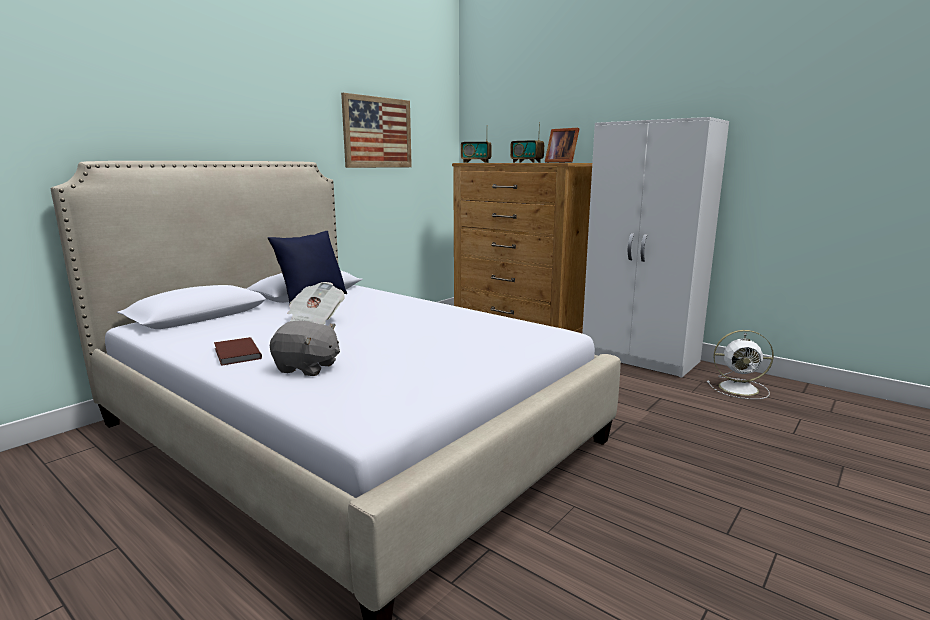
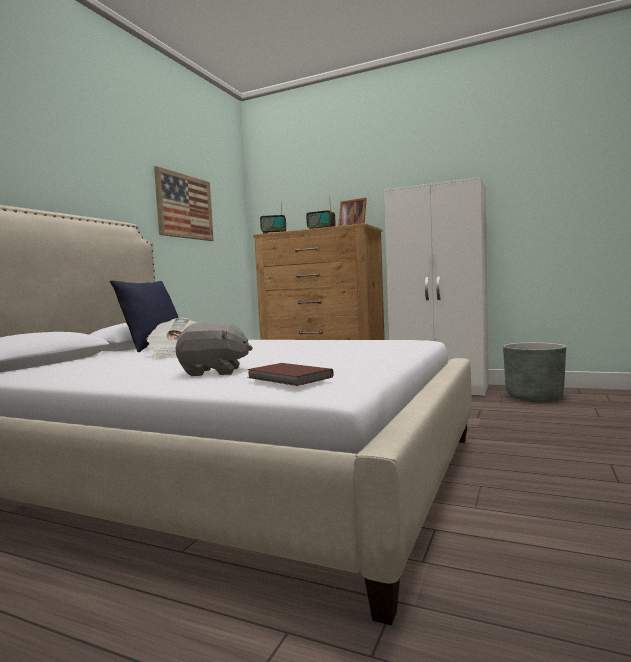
camera: 15 degrees left, 10 degrees down
(236, 354) = (119, 374): brown book -> brown book (288, 378)
(740, 388) = (534, 396): white fan -> grey planter

